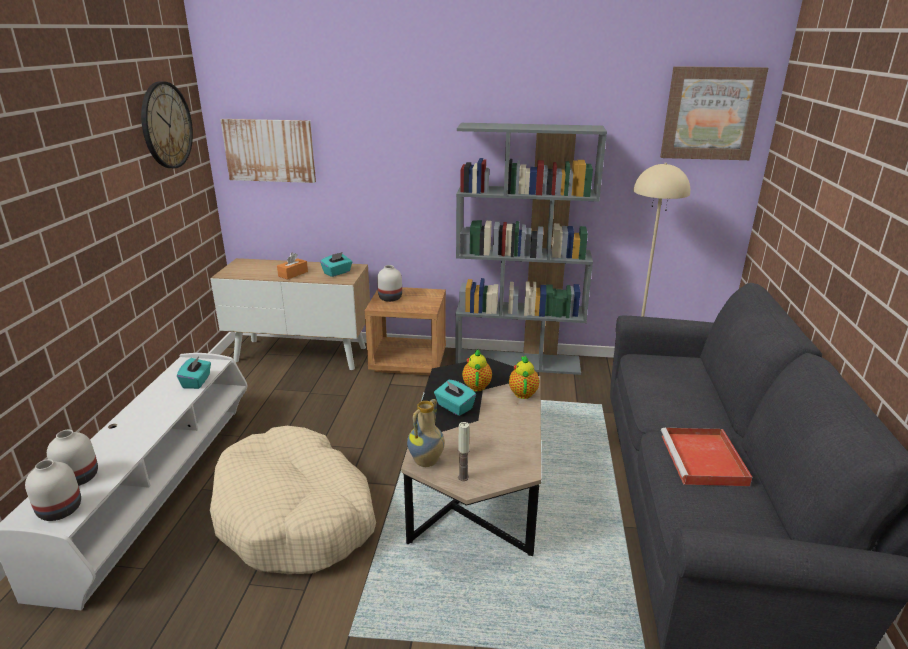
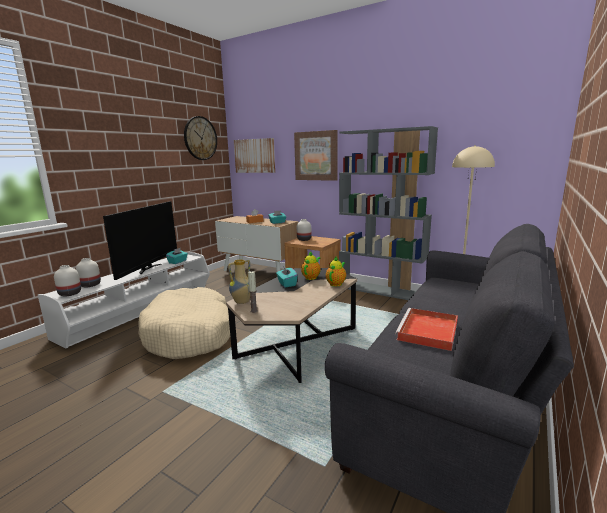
camera: 25 degrees right, 10 degrees down
(156, 410) = (148, 268): none -> television
(711, 113) = (520, 113): picture -> picture (316, 156)

